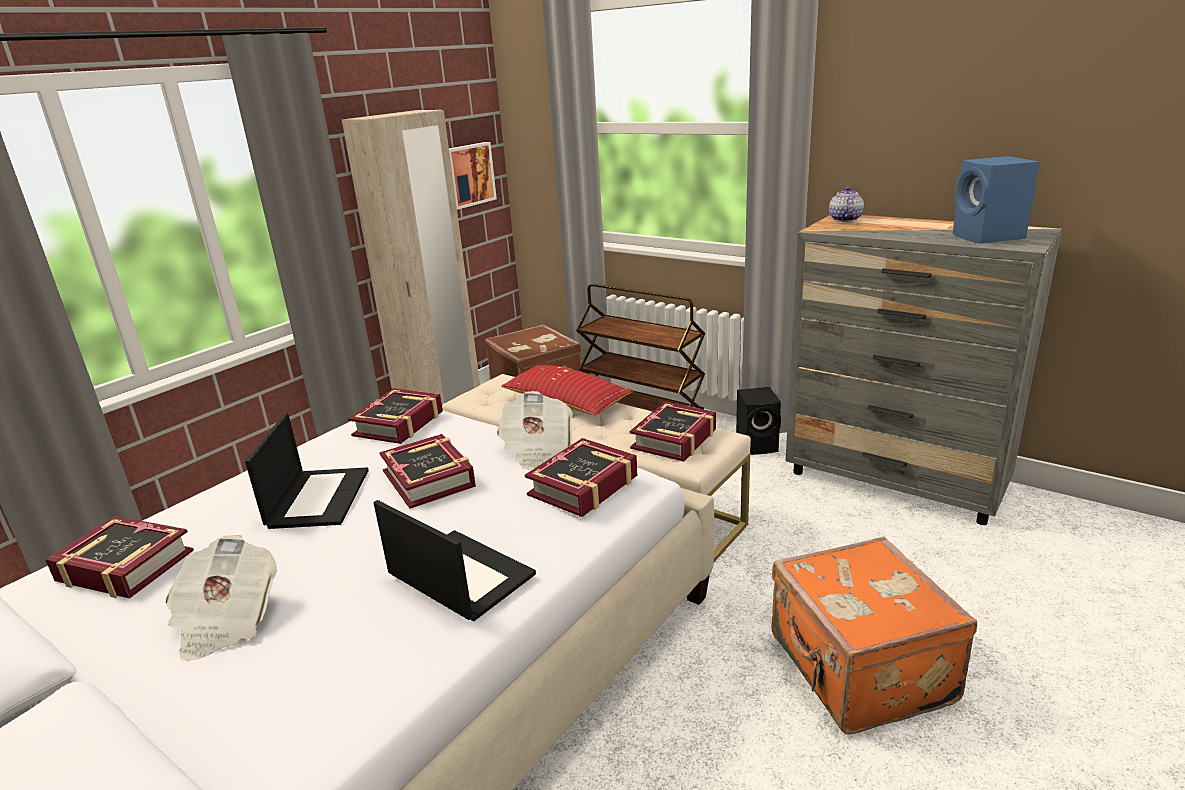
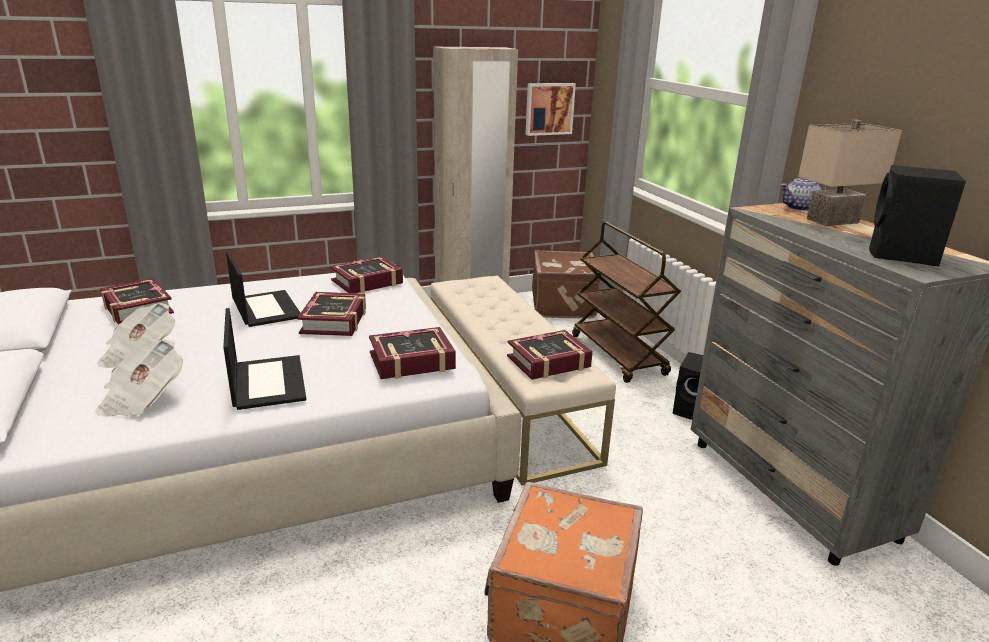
camera: 30 degrees right, 0 degrees up
(318, 497) = (265, 308): laptop -> laptop turned 60 degrees counterclockwise
(537, 449) = (422, 328): newspaper -> newspaper (142, 399)
(567, 402) = (511, 309): red pillow -> none
(844, 219) = (799, 208): teapot -> teapot turned 150 degrees counterclockwise
(887, 223) = (831, 220): none -> beige table lamp
(988, 237) = (902, 256): blue speaker -> black speaker

